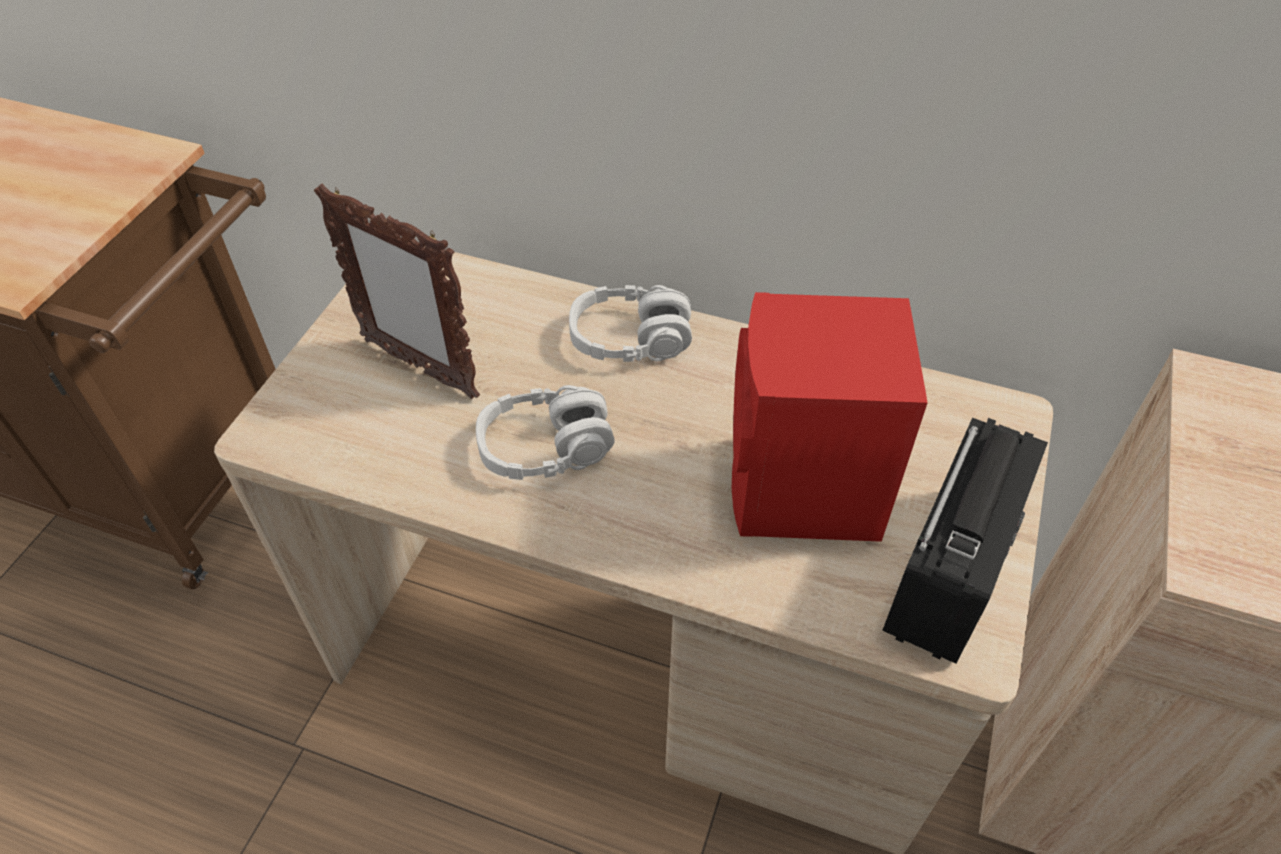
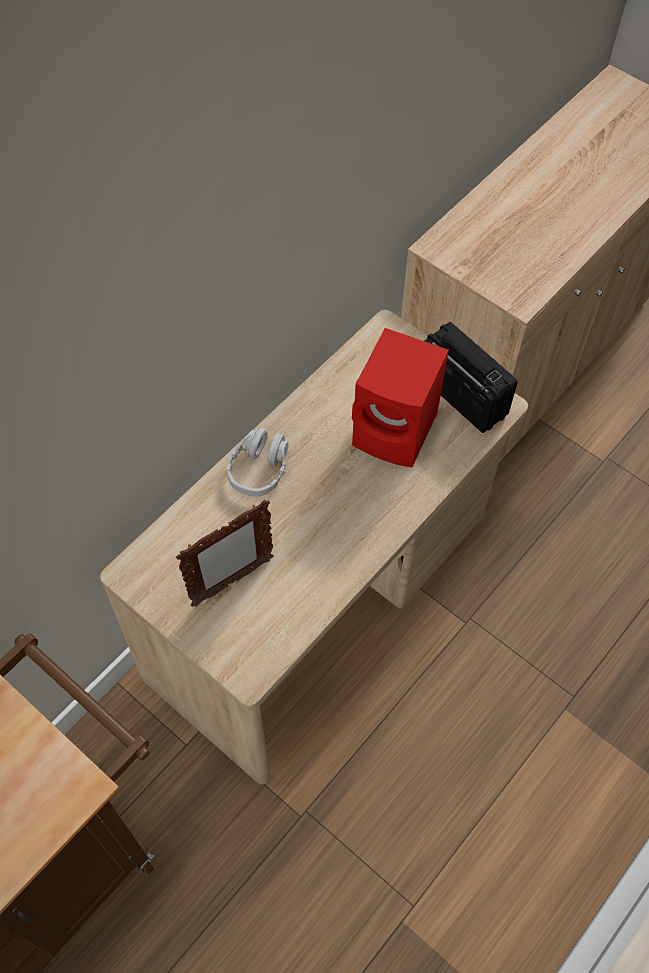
camera: 70 degrees left, 10 degrees up
(546, 447) = (321, 534): grey headphones -> none

